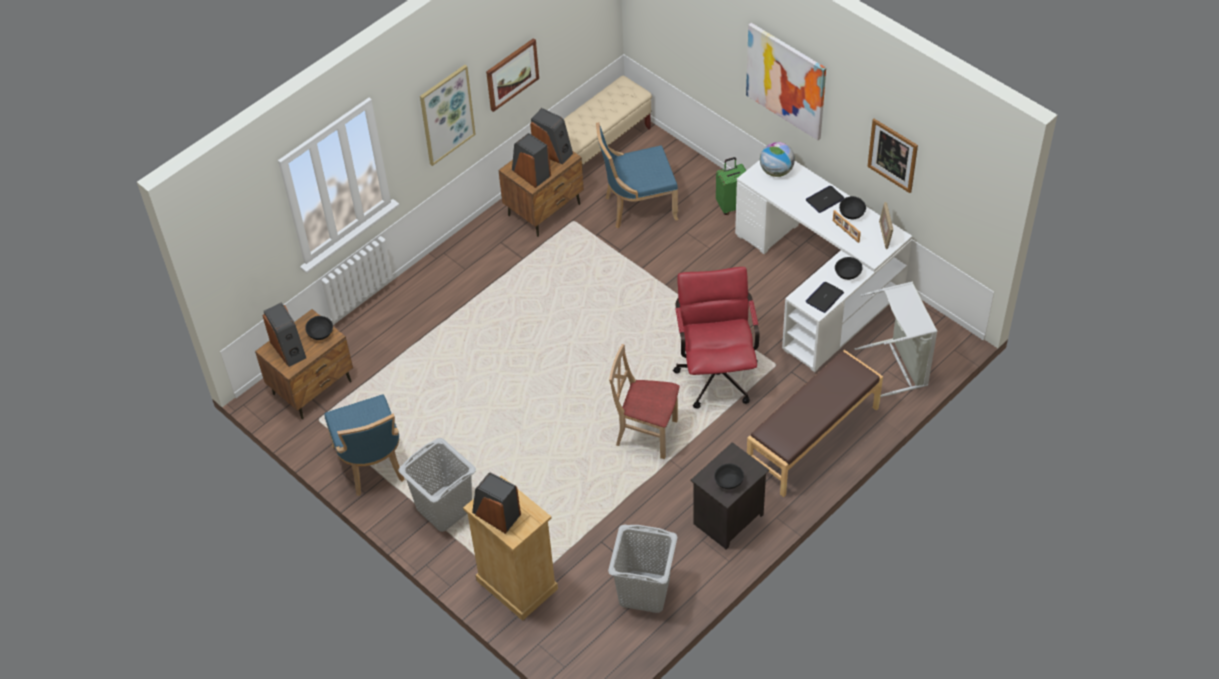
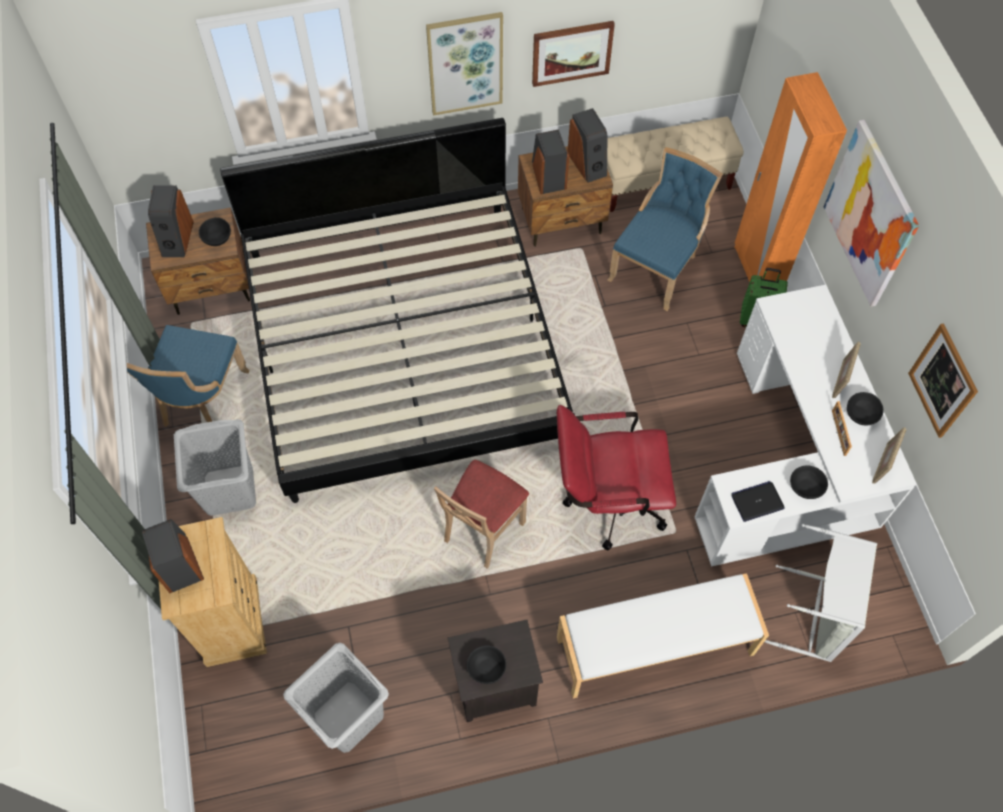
camera: 30 degrees right, 10 degrees up
(495, 351) = (404, 346): none -> bed
(637, 206) = (657, 267): blue chair -> blue chair turned 105 degrees clockwise
(646, 434) = (483, 530): beige chair -> beige chair turned 105 degrees counterclockwise
(708, 174) = (756, 270): none -> orange wardrobe
(716, 371) = (606, 501): red office chair -> red office chair turned 120 degrees counterclockwise
(776, 171) = (808, 314): globe -> none
(813, 439) = (655, 647): brown bench -> white bench
(825, 199) = (841, 379): laptop -> picture frame

